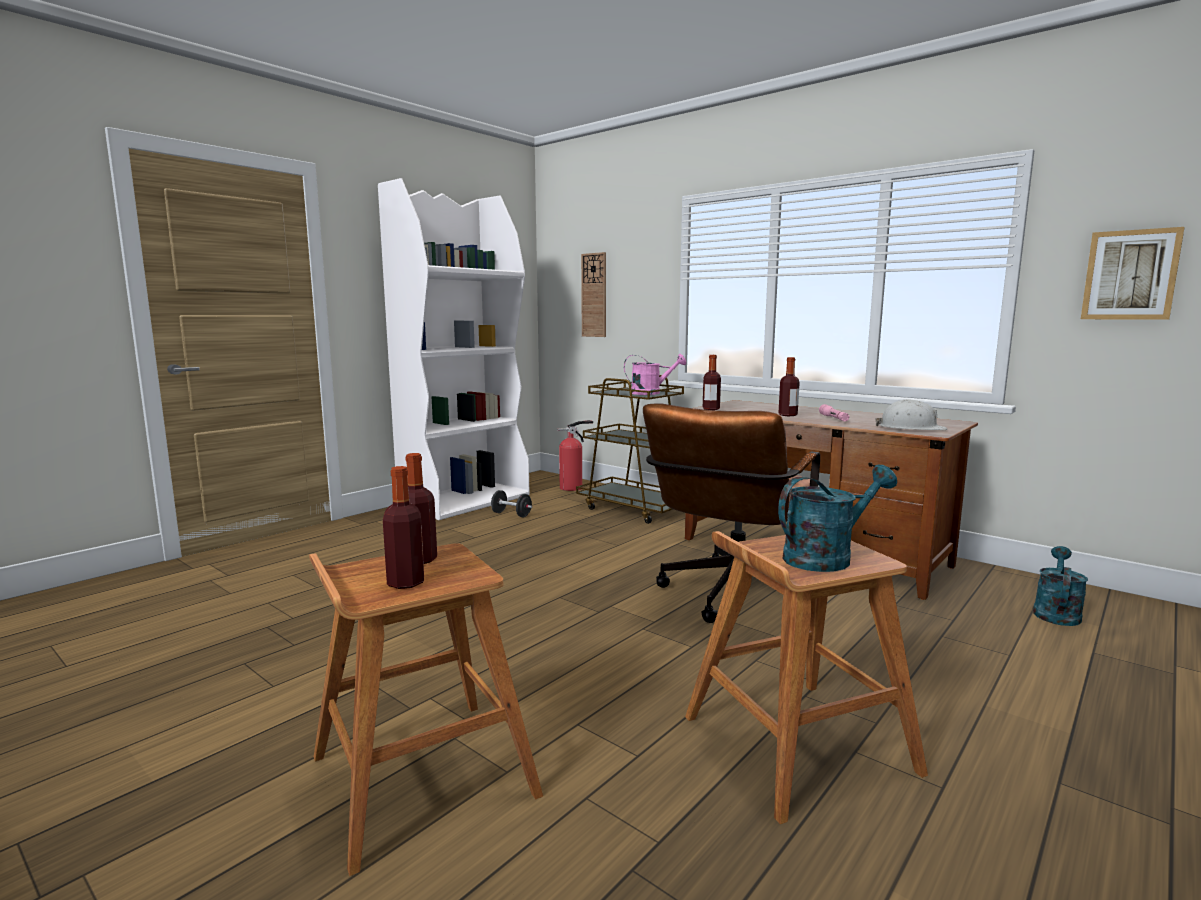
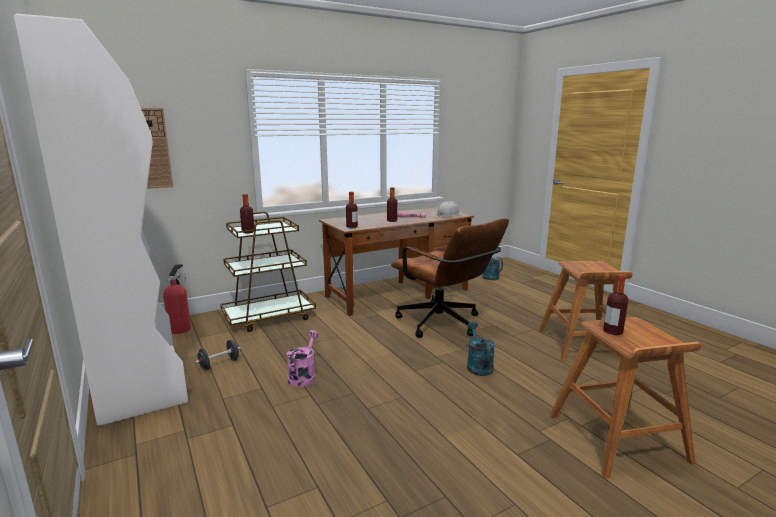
camera: 70 degrees left, 5 degrees up
(406, 583) = (648, 336): bottle -> bottle (248, 232)
(651, 393) = (273, 226): pink watering can -> pink watering can (303, 376)
(826, 557) = (595, 267): turquoise watering can -> turquoise watering can (478, 366)
(1130, 275) = (470, 137): picture -> none

